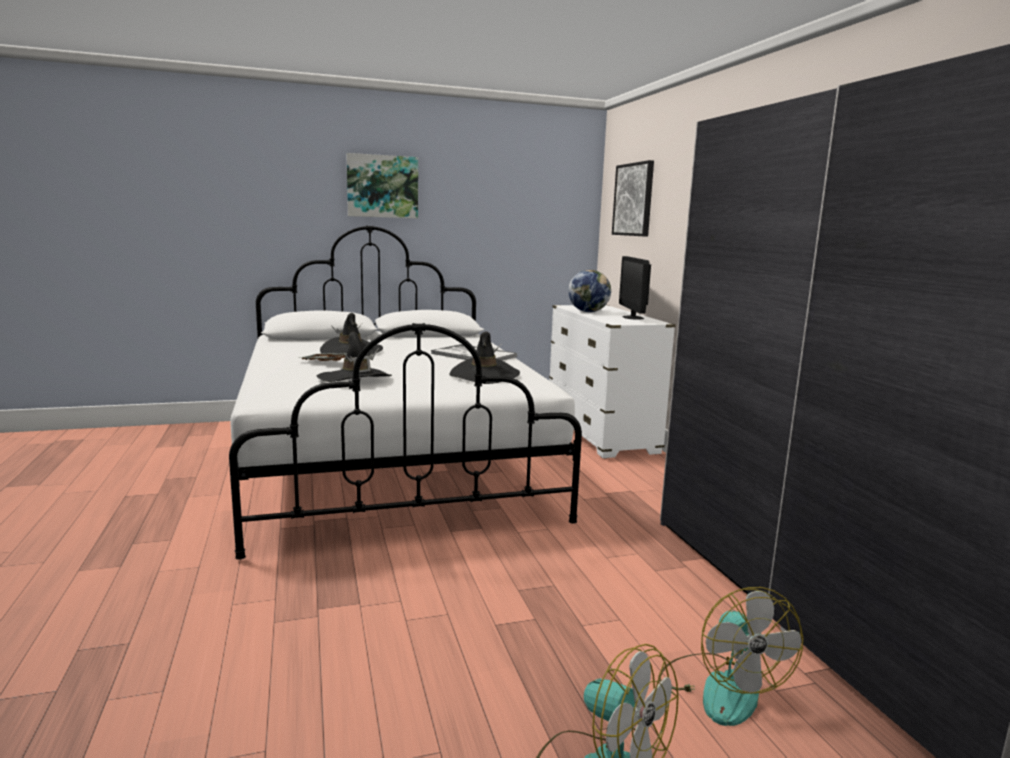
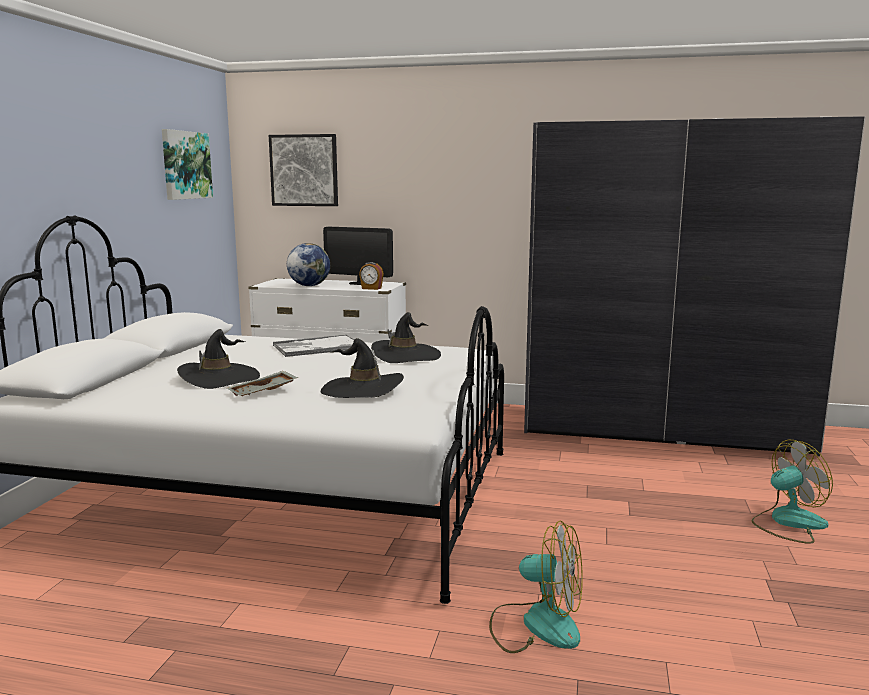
camera: 60 degrees left, 0 degrees up
(382, 186) = (69, 160): picture -> picture (185, 165)
(614, 321) = (371, 288): none -> alarm clock
(721, 687) = (721, 474): fan -> fan (536, 625)

